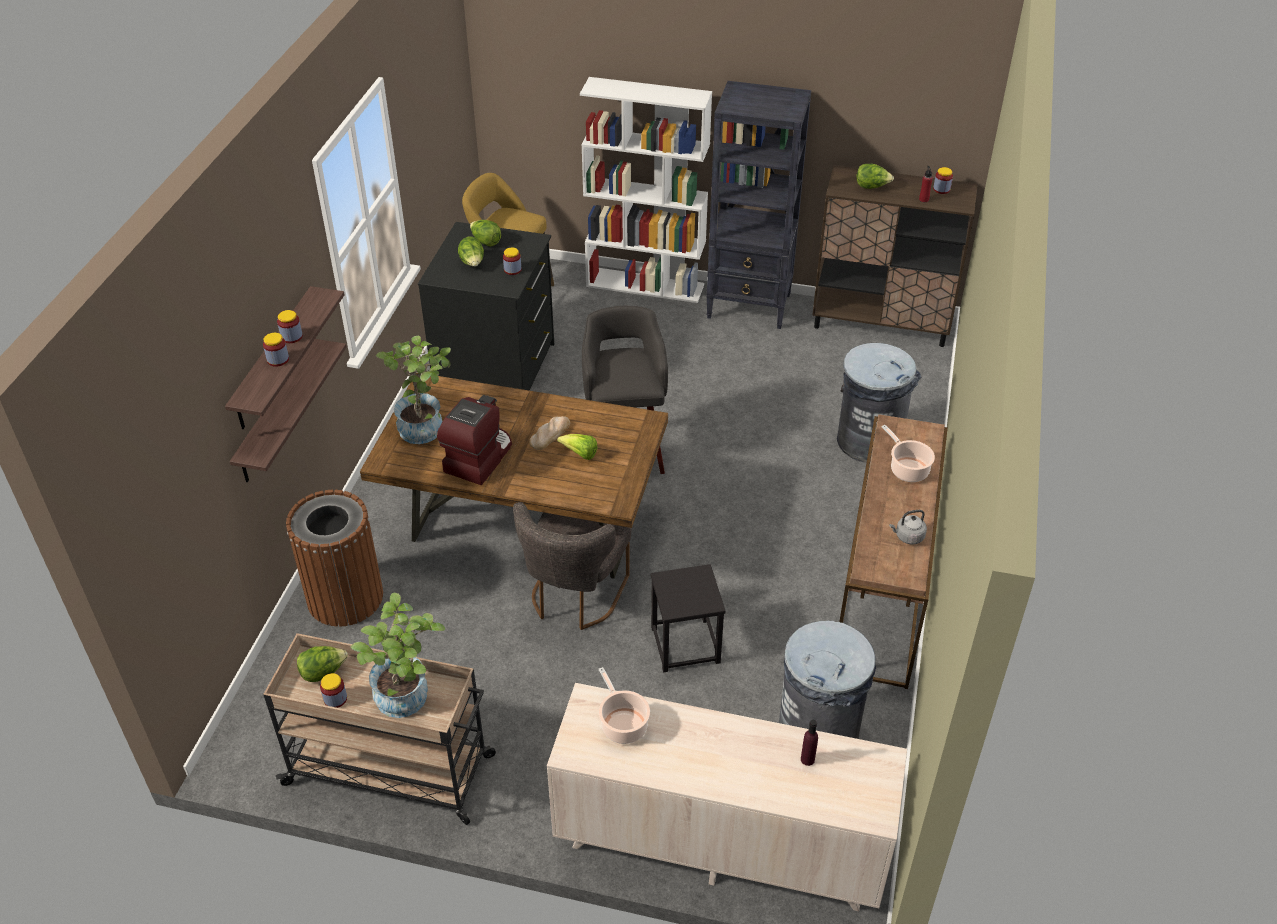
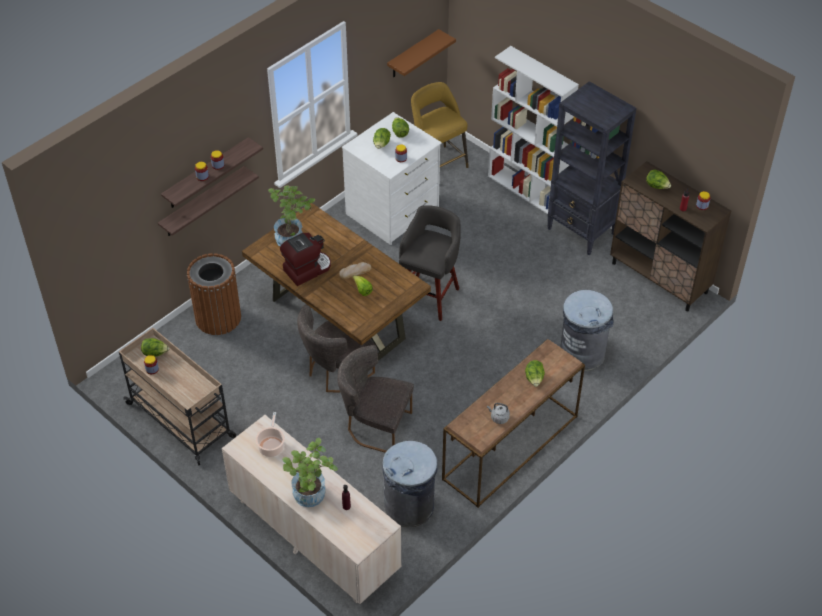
camera: 30 degrees right, 5 degrees up
(407, 700) = (184, 386): potted plant -> potted plant (311, 498)
(449, 136) = (413, 54): none -> brown shelf
(497, 369) = (393, 212): black dresser -> white dresser
(684, 644) = (375, 426): black stool -> grey chair
(907, 469) = (534, 379): cooking pot -> lettuce

